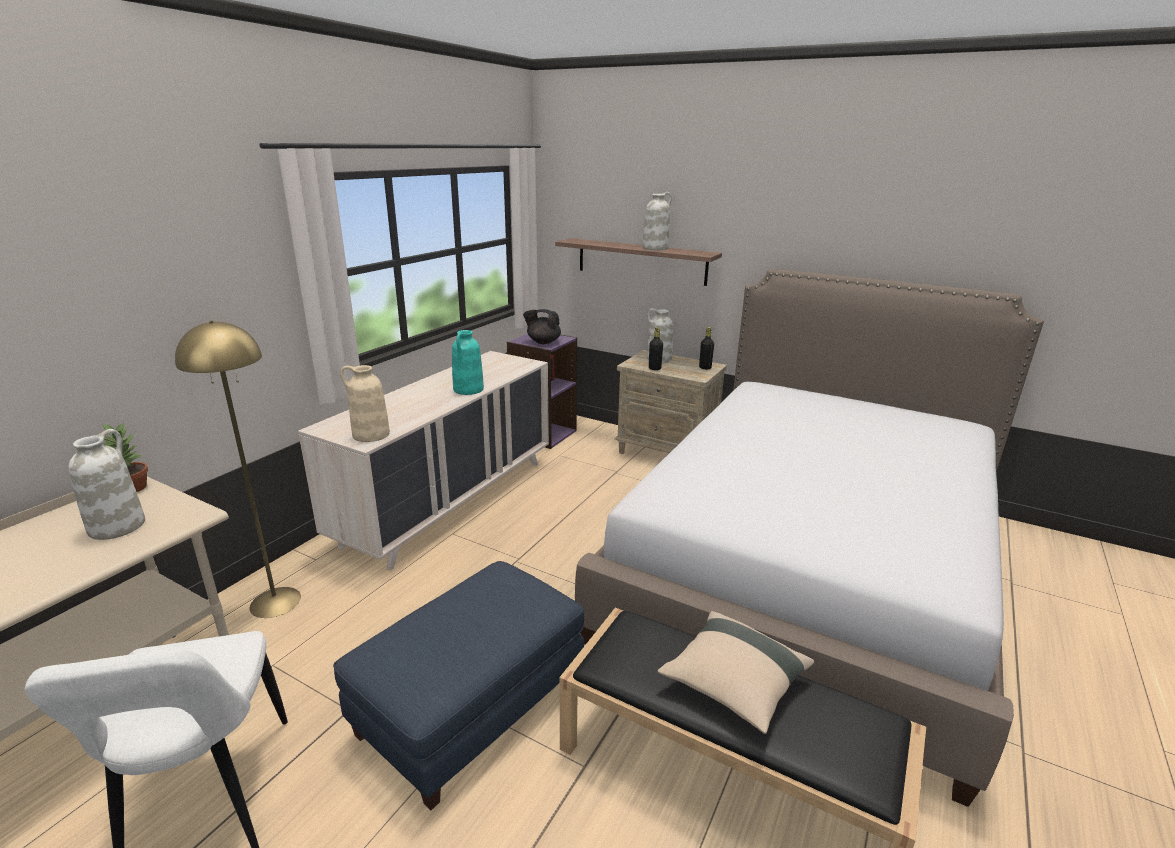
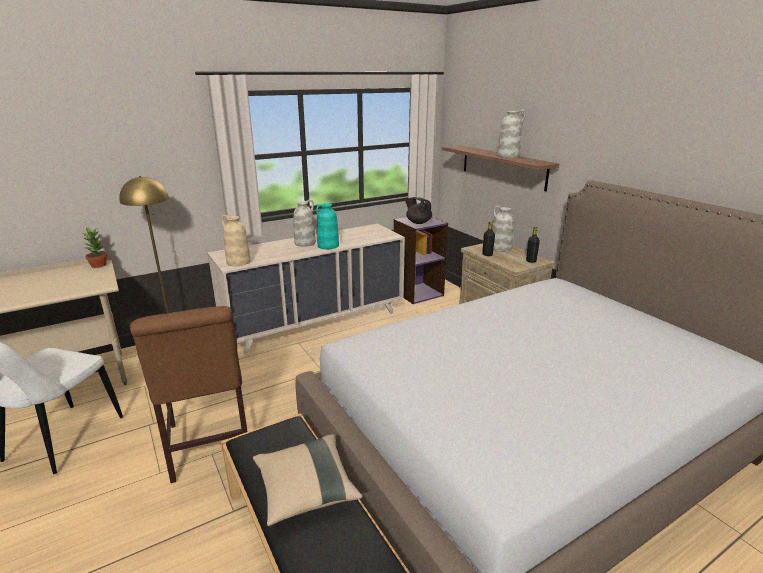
camera: 30 degrees right, 0 degrees up
(117, 526) = (70, 282): white vase -> white vase (305, 243)
(470, 706) = (209, 447): blue ottoman -> brown chair

